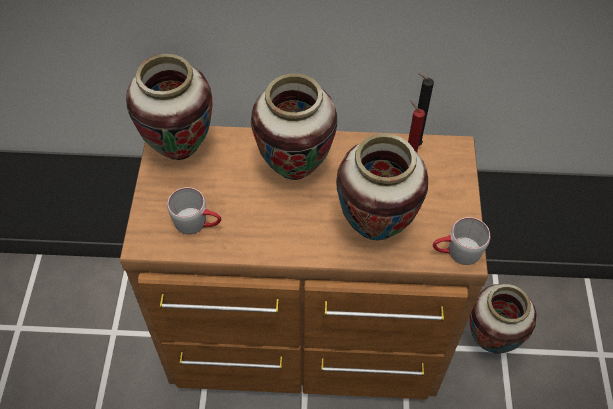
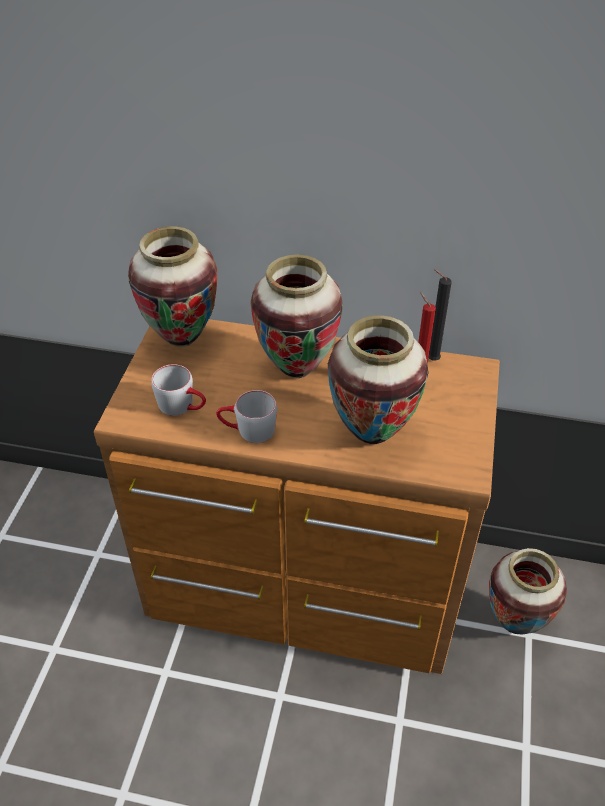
camera: 10 degrees right, 10 degrees down
(456, 252) = (458, 468): grey mug -> grey mug (247, 430)

